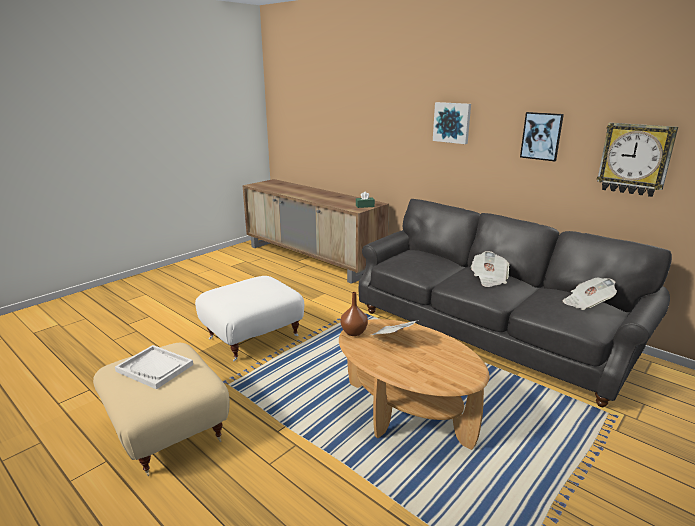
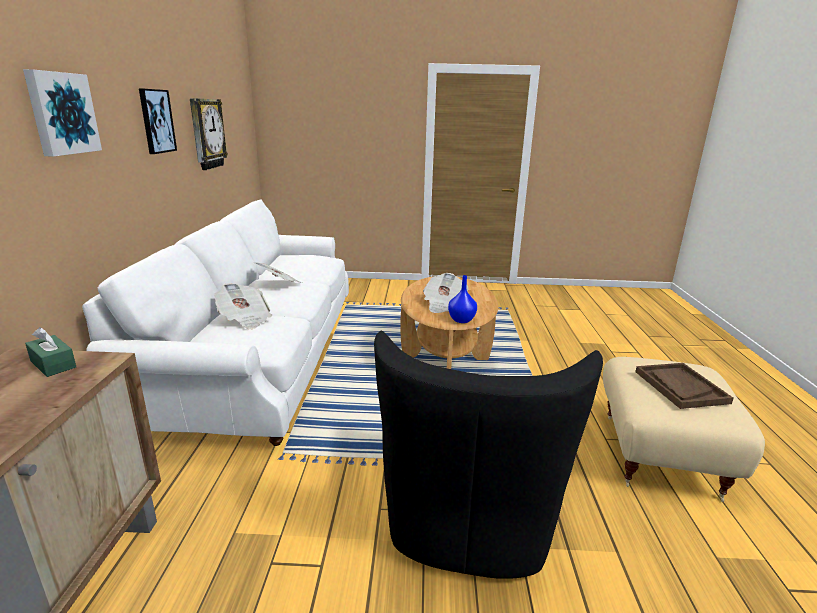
camera: 130 degrees left, 0 degrees up
(155, 368) = (680, 387): white tray -> brown tray
(253, 337) = (469, 519): white ottoman -> black armchair
(353, 332) = (462, 320): brown vase -> blue vase
(489, 332) = (262, 356): black sofa -> white sofa
(586, 304) = (297, 255): newspaper -> newspaper (245, 319)

